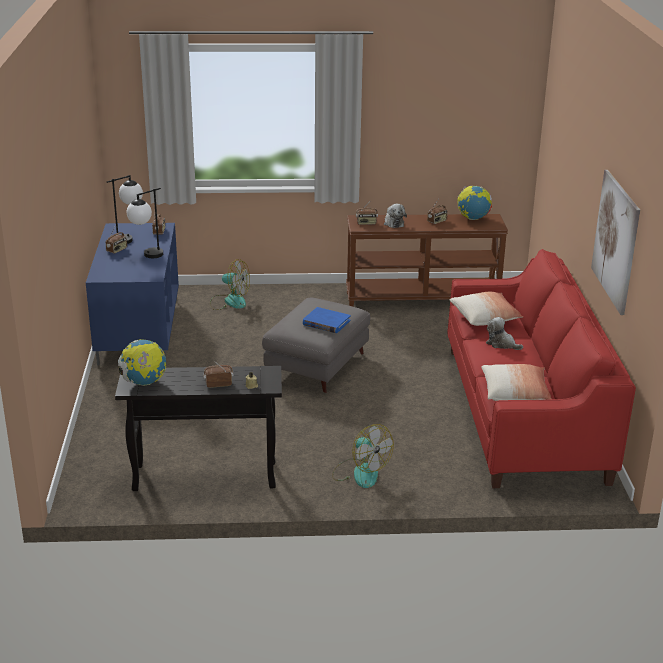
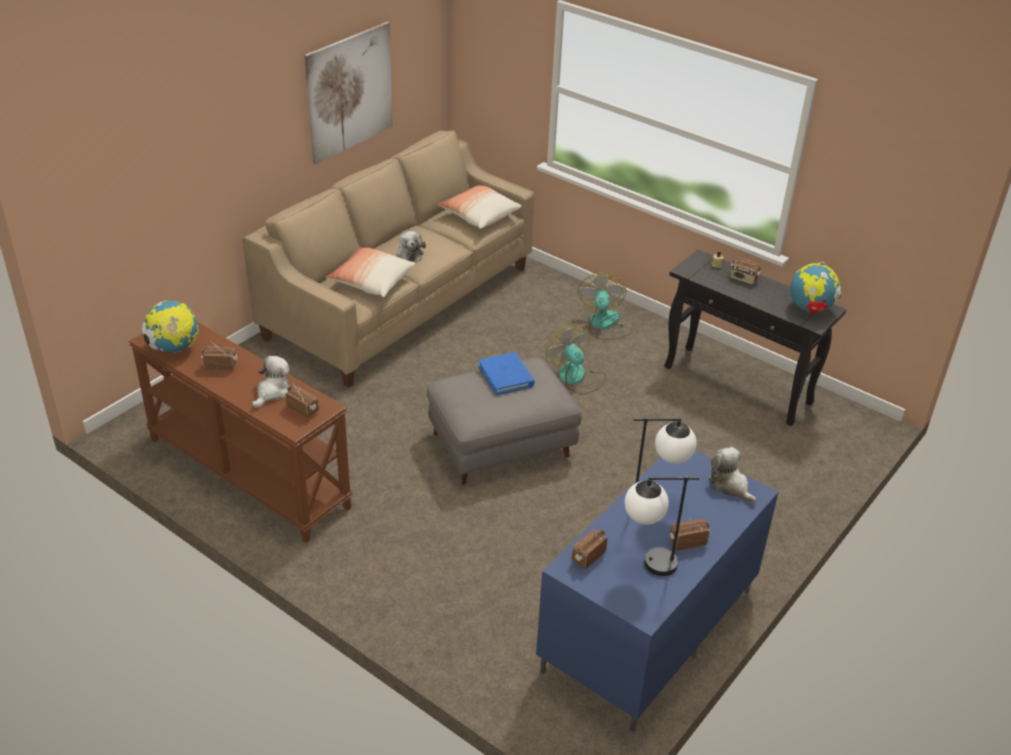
camera: 140 degrees left, 10 degrees up
(114, 275) = (730, 486): none -> plush toy
(229, 301) = (471, 621): fan -> fan (576, 378)
(523, 413) = (400, 302): red sofa -> beige sofa

